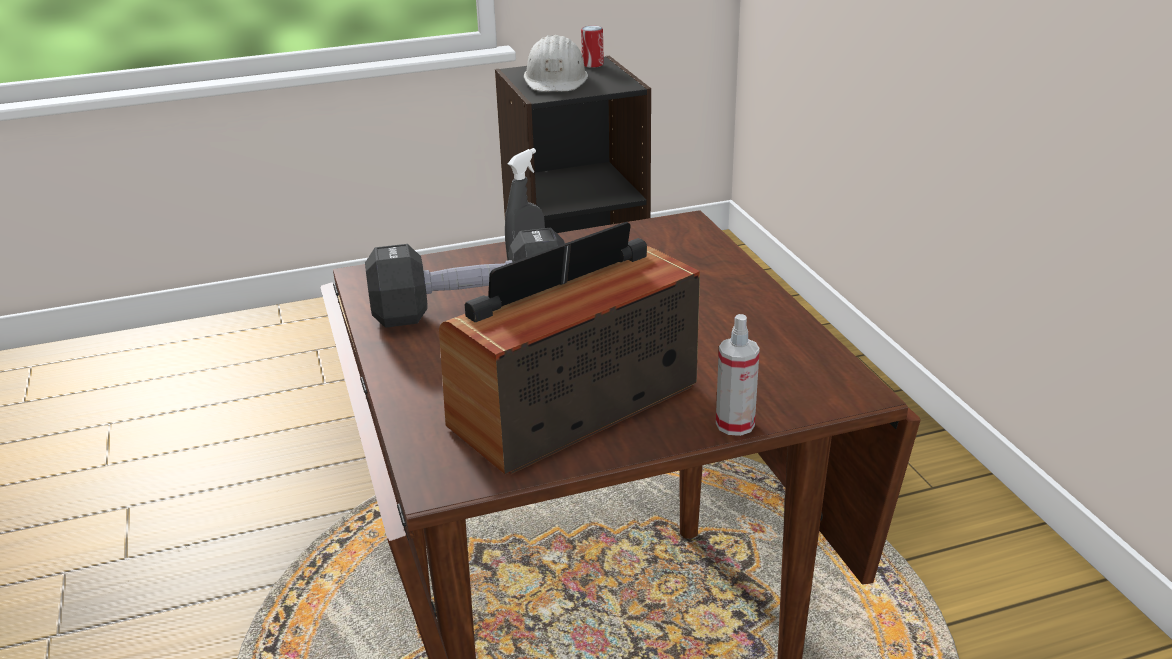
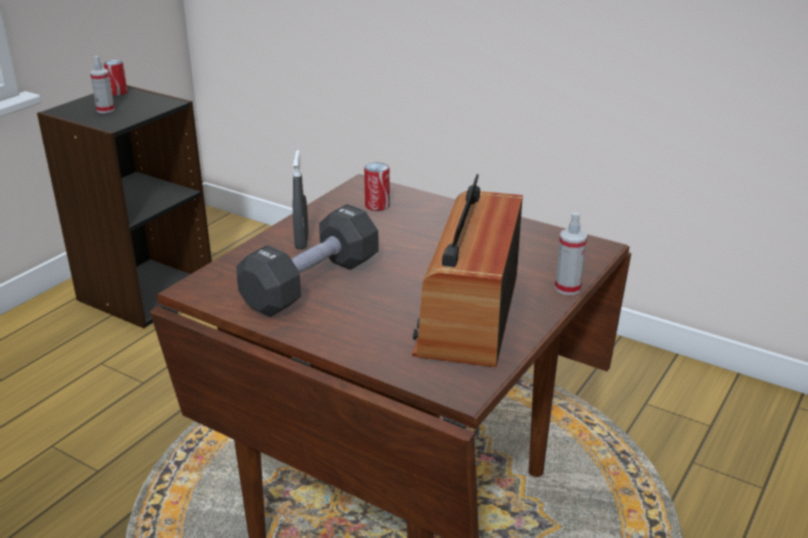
camera: 40 degrees left, 0 degrees up
(556, 79) = (105, 110): white hard hat -> spray bottle
(663, 251) = (377, 206): none -> can

